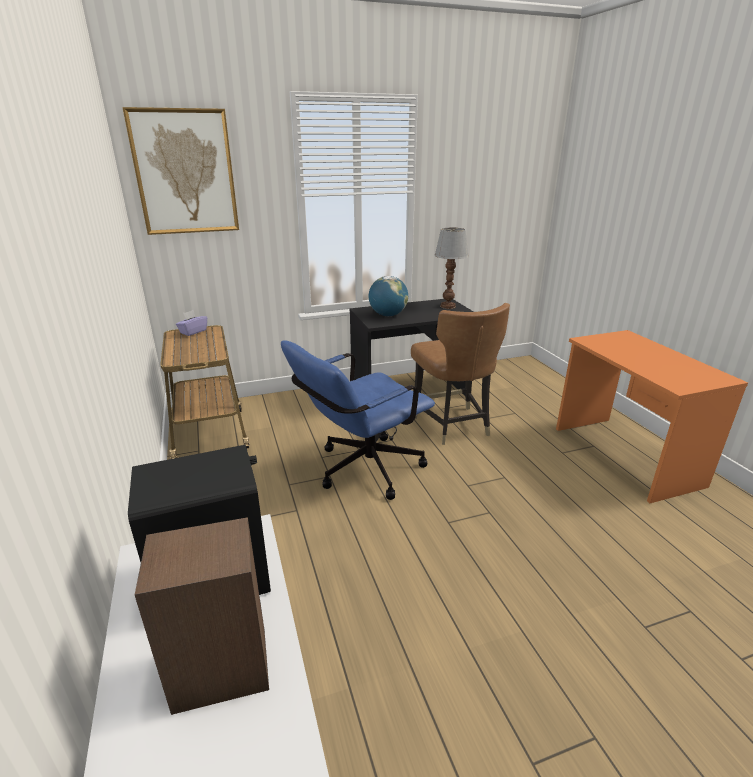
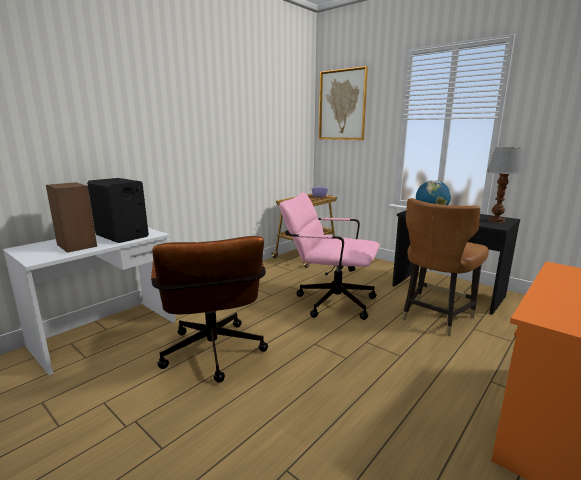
camera: 60 degrees right, 10 degrees down
(361, 471) = (329, 301): blue office chair -> pink office chair
(420, 626) = (213, 356): none -> brown office chair

